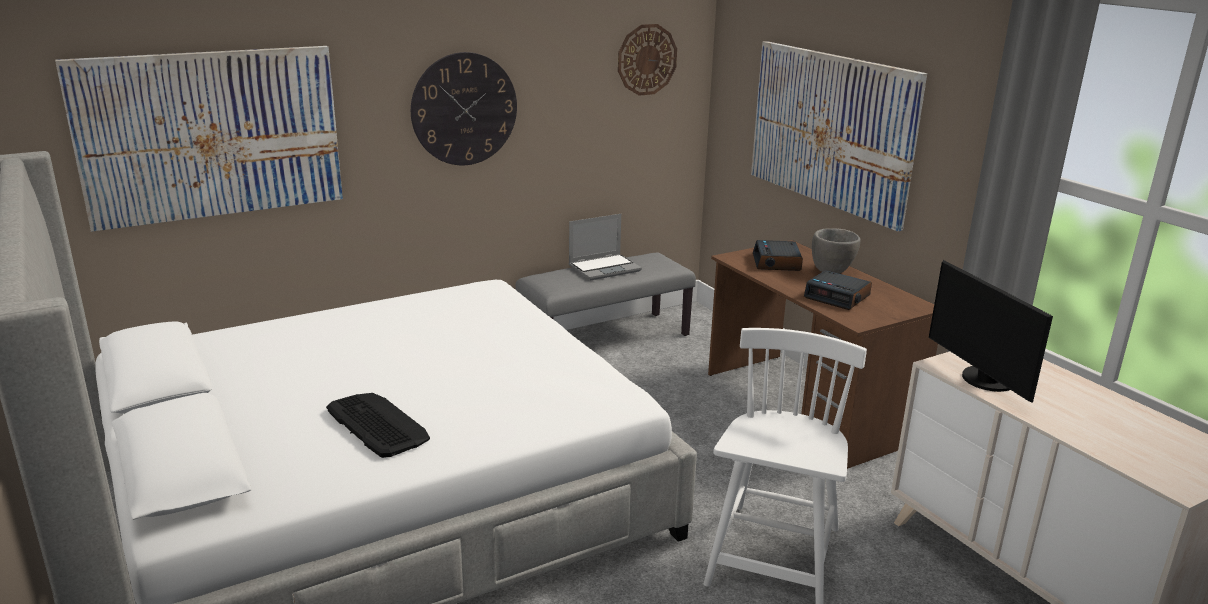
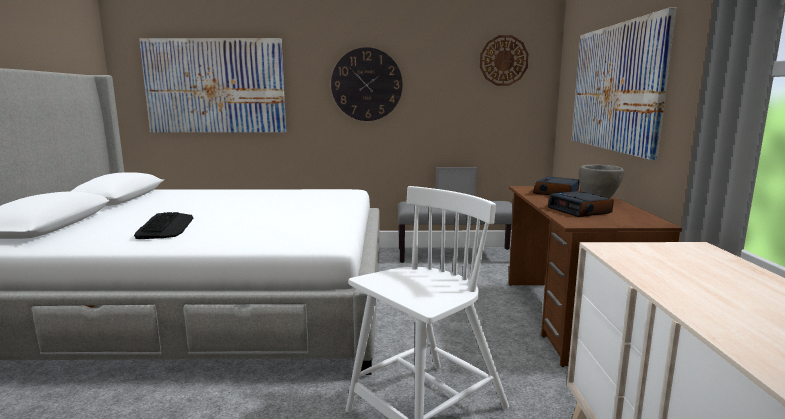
camera: 30 degrees right, 10 degrees down
(983, 380) = (642, 262): monitor -> none

